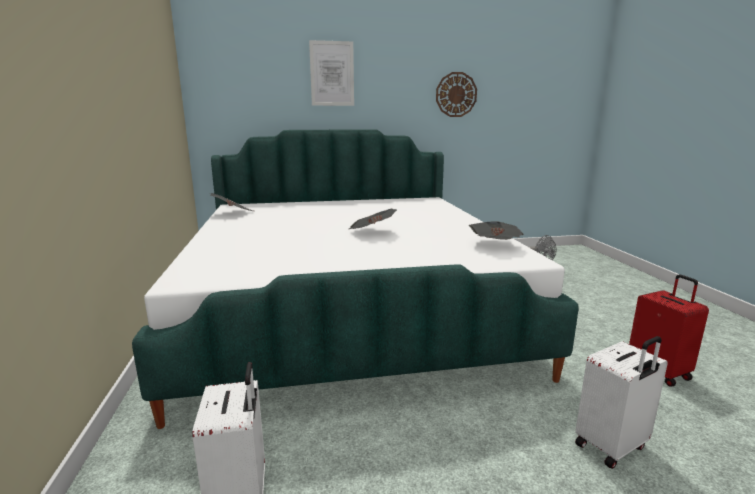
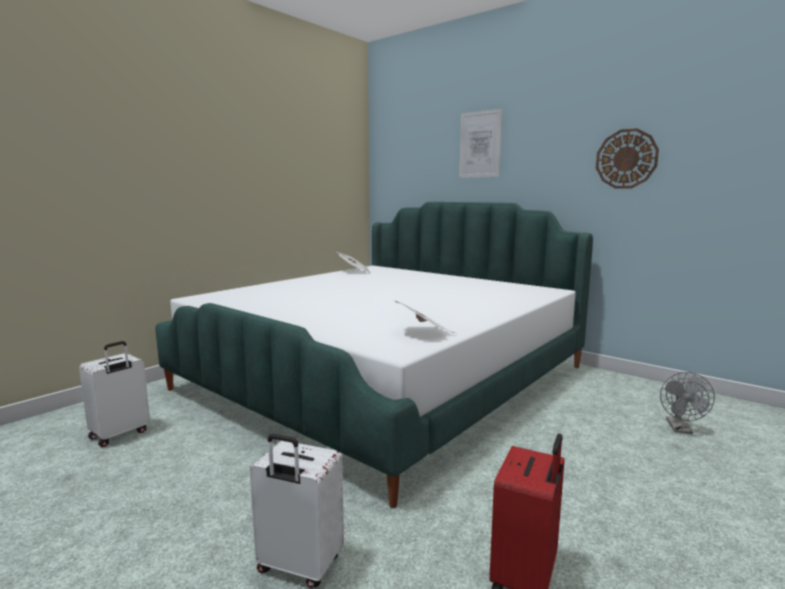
camera: 50 degrees right, 5 degrees down
(372, 232) = (380, 301): newspaper -> none

